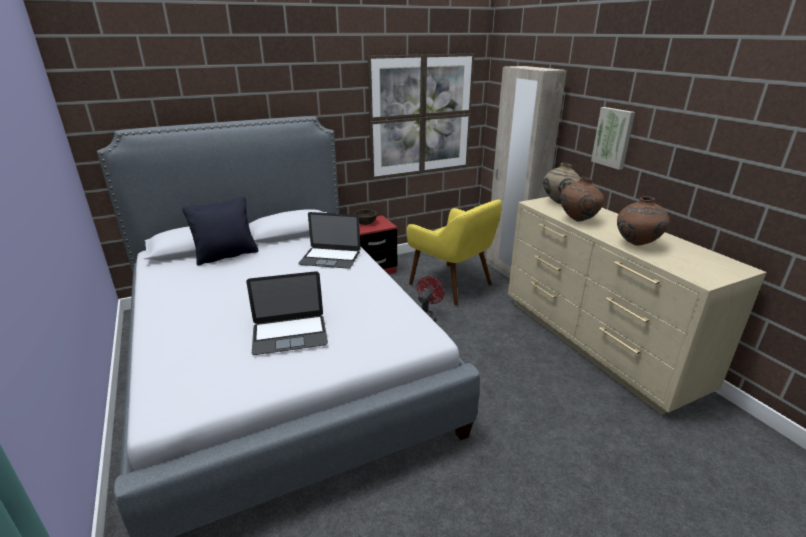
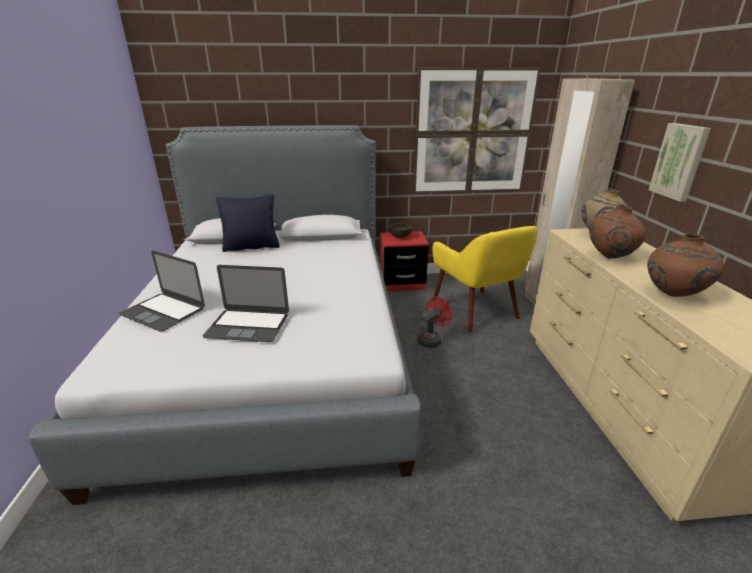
camera: 20 degrees right, 0 degrees up
(330, 258) = (336, 262): laptop -> laptop (163, 311)

